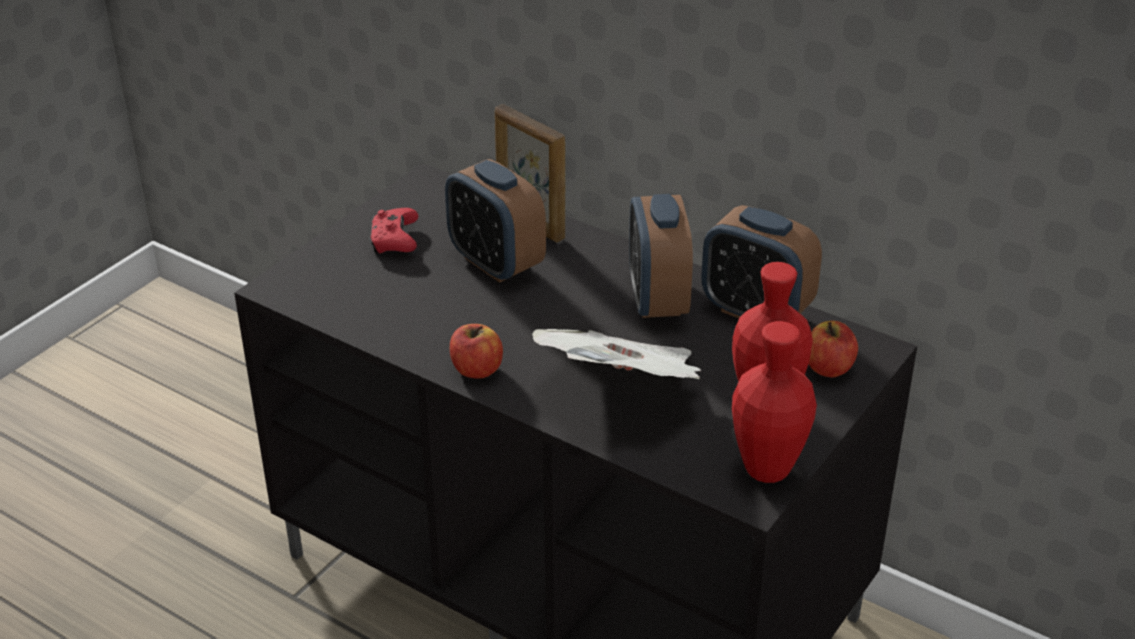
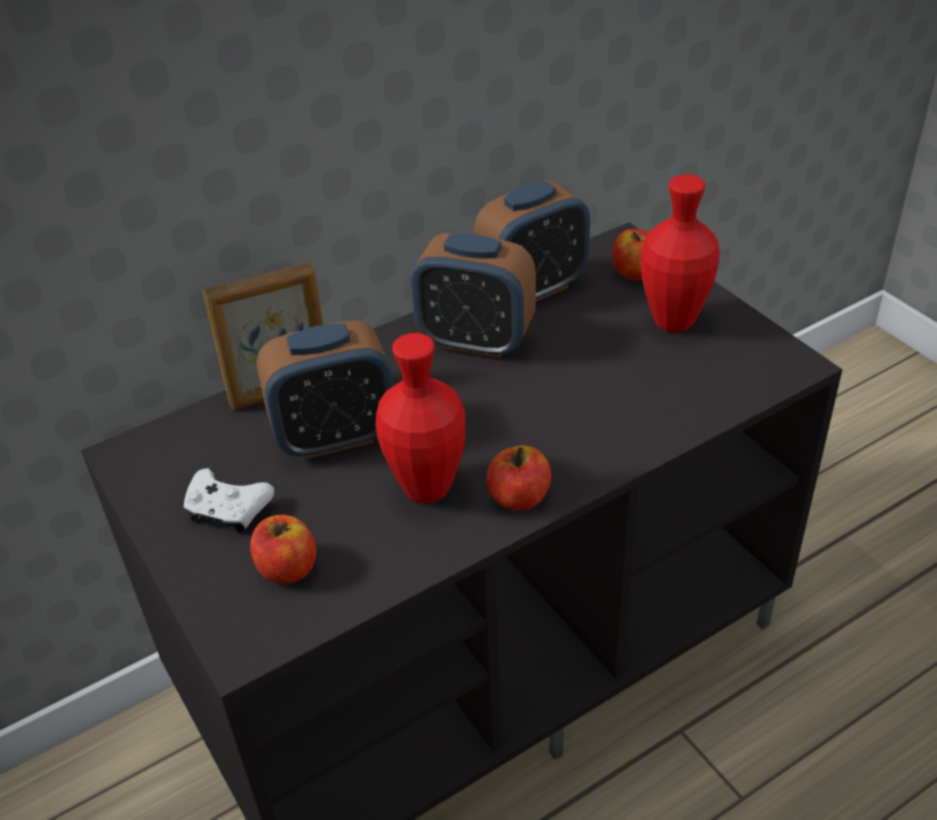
camera: 65 degrees left, 5 degrees up
(352, 283) = (287, 568): none -> apple
(394, 241) = (228, 510): red game controller -> white game controller
(624, 388) = (605, 399): newspaper -> none
(767, 470) = (761, 345): red vase -> red vase (427, 488)

